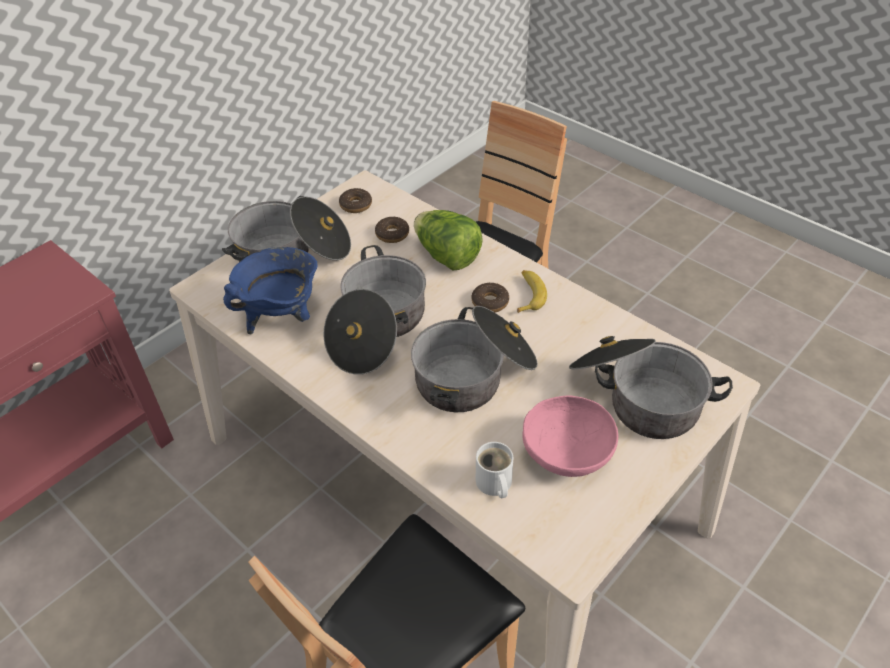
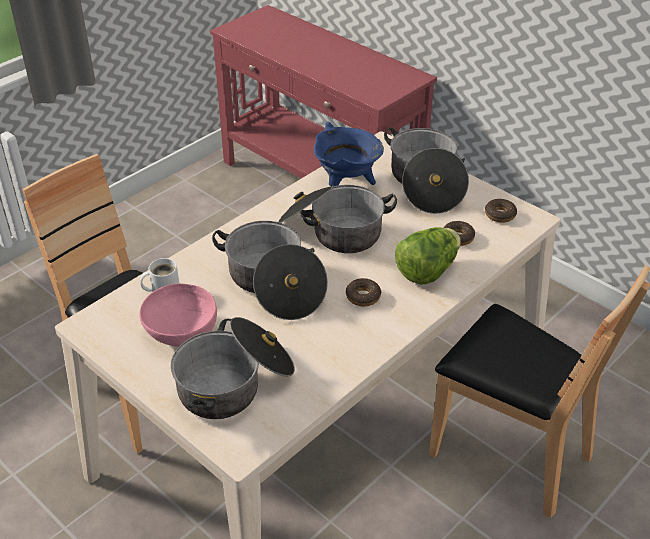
camera: 90 degrees right, 5 degrees down
(528, 295) = (373, 322): banana -> none

